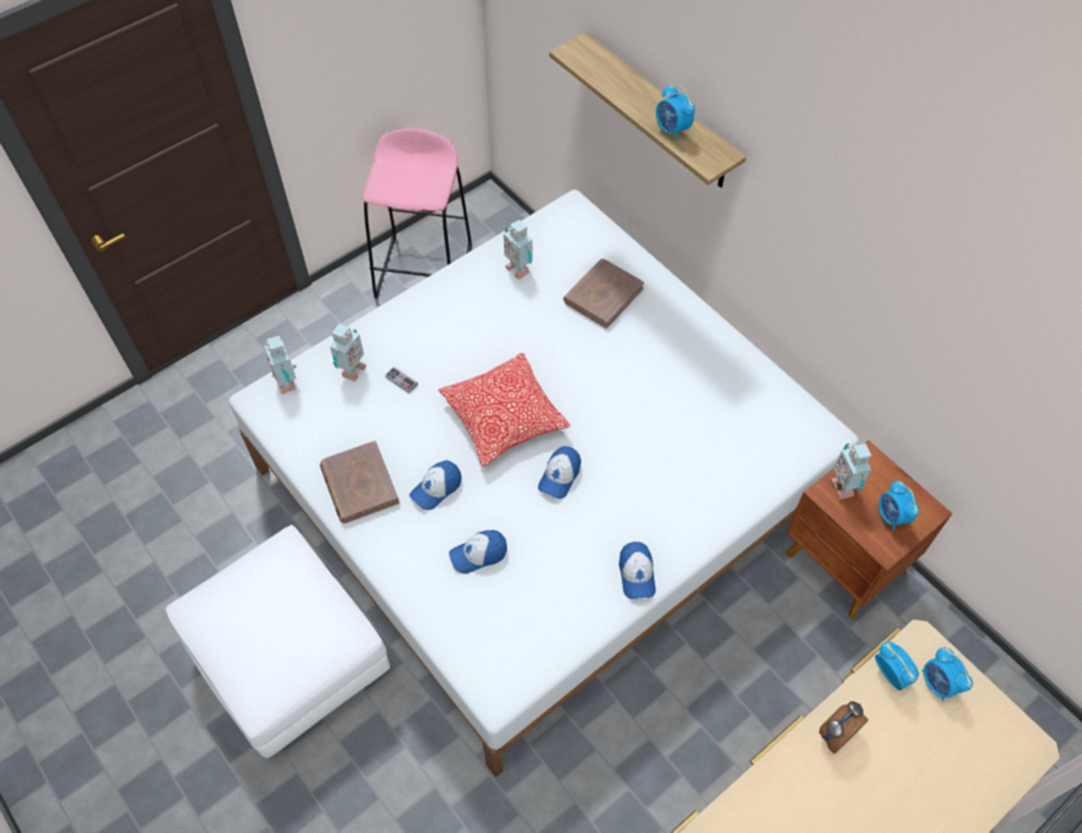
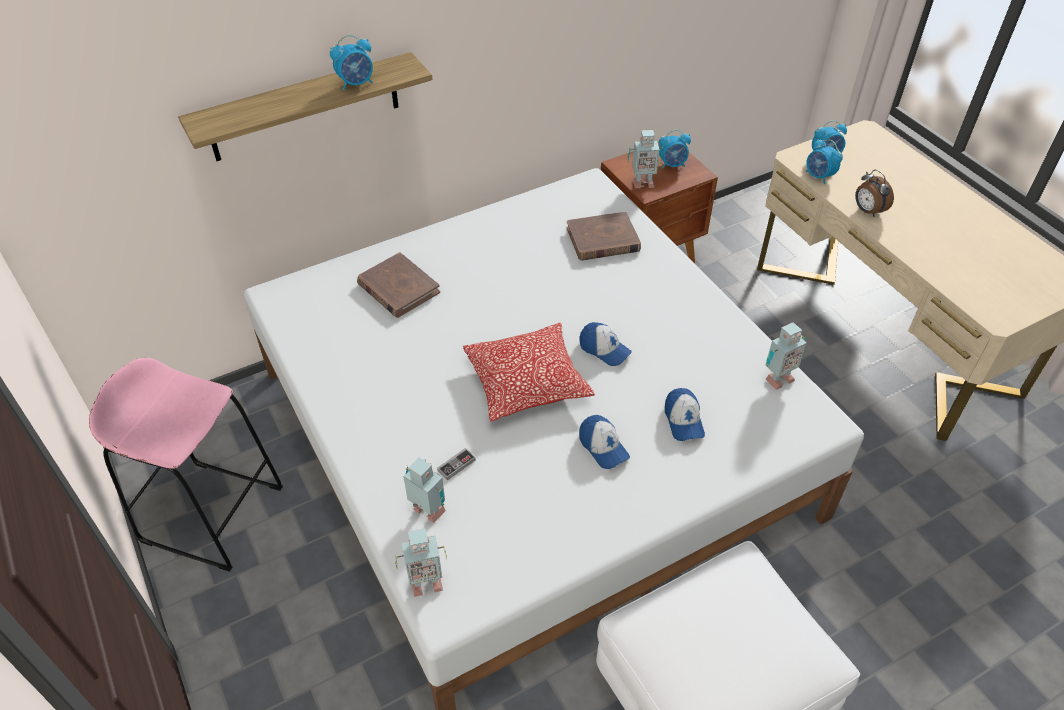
camera: 80 degrees left, 10 degrees down
(359, 484) = (587, 516): brown book -> brown book (603, 240)
(518, 268) = (336, 347): toy robot -> toy robot (777, 379)
(636, 574) = (712, 313): cap -> none
(890, 674) = (819, 176): alarm clock -> alarm clock turned 105 degrees counterclockwise

